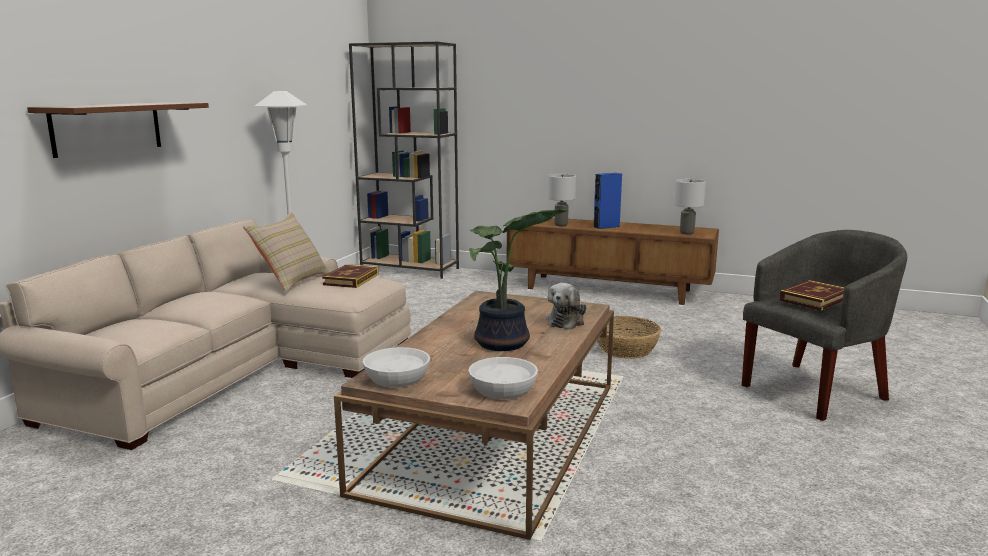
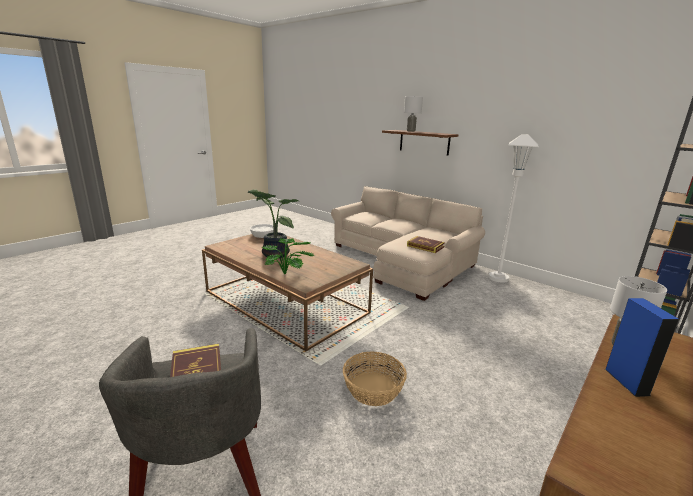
camera: 110 degrees right, 5 degrees up
(292, 281) = (427, 236): beige pillow -> none
(504, 389) = (229, 246): white bowl -> none
(567, 321) = (288, 273): plush toy -> potted plant
(687, 233) = (594, 456): white table lamp -> white table lamp (410, 131)

